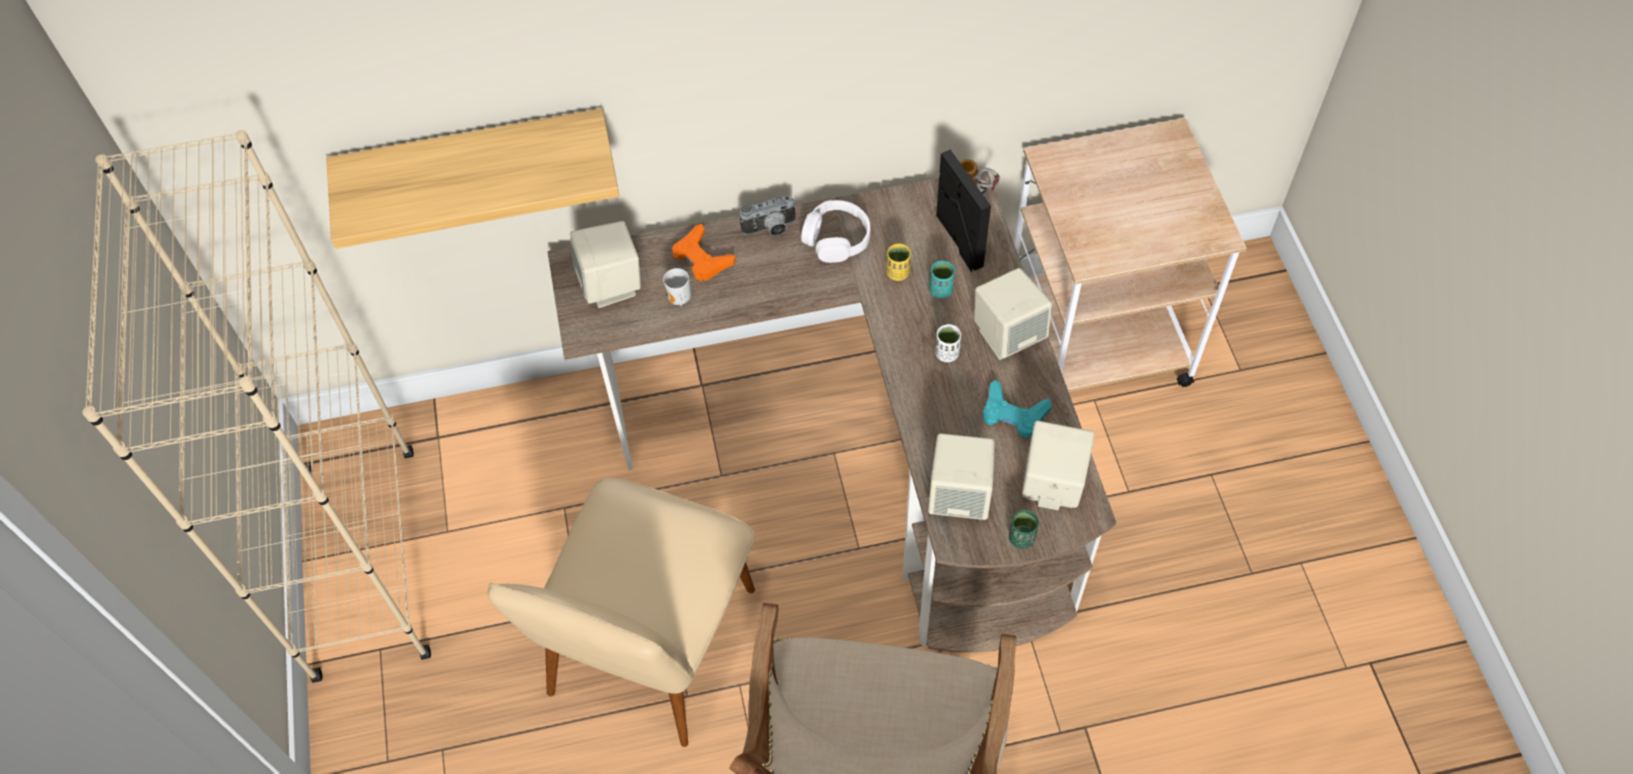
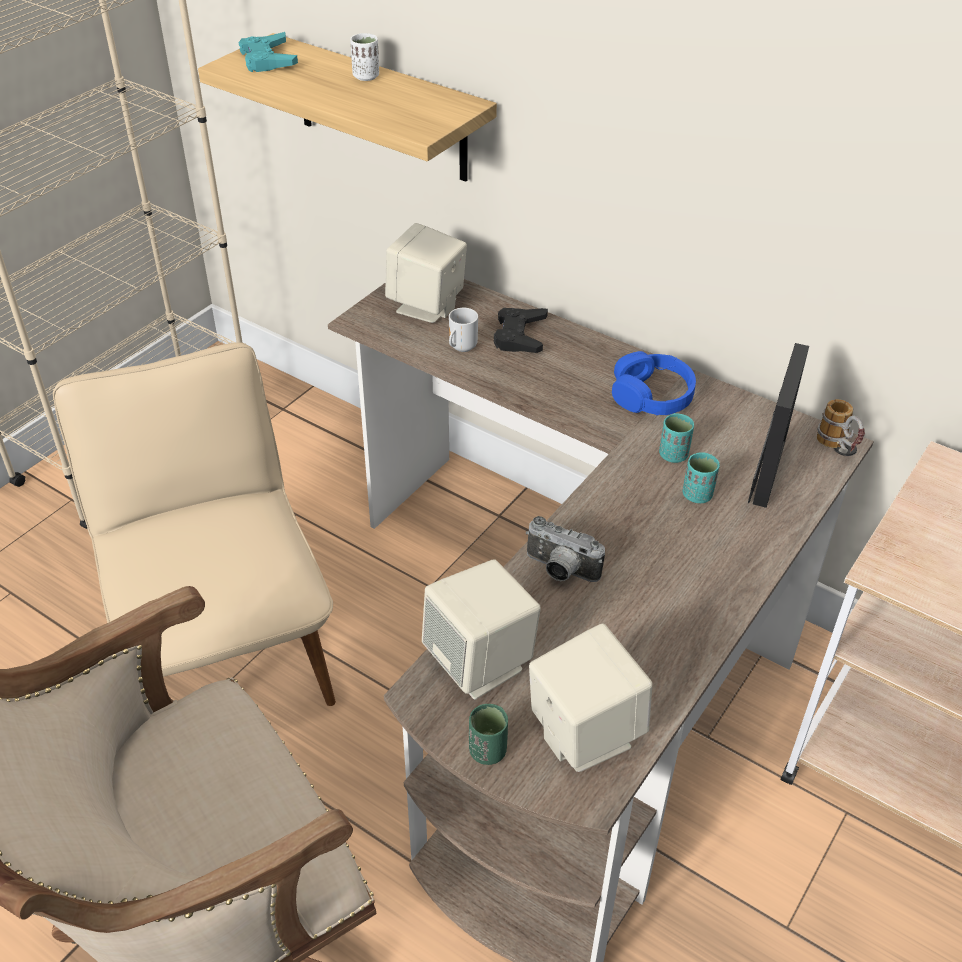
camera: 45 degrees right, 15 degrees down
(652, 641) = (226, 652): beige chair -> beige chair turned 90 degrees clockwise
(702, 258) = (520, 335): orange game controller -> black game controller
(770, 230) = (603, 354): camera -> camera (559, 571)
(836, 238) = (652, 396): white headphones -> blue headphones
(898, 273) = (673, 455): yellow cup -> turquoise cup
(947, 353) = (633, 545): white cup -> white cup (366, 76)
(1008, 335) = (717, 576): beige speaker -> none
(1013, 414) = (630, 642): turquoise game controller -> turquoise game controller (268, 59)

